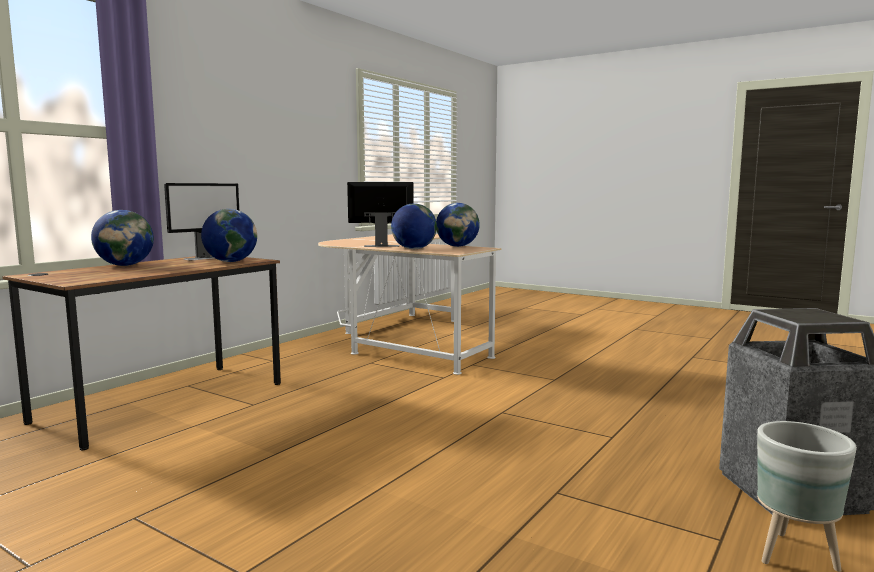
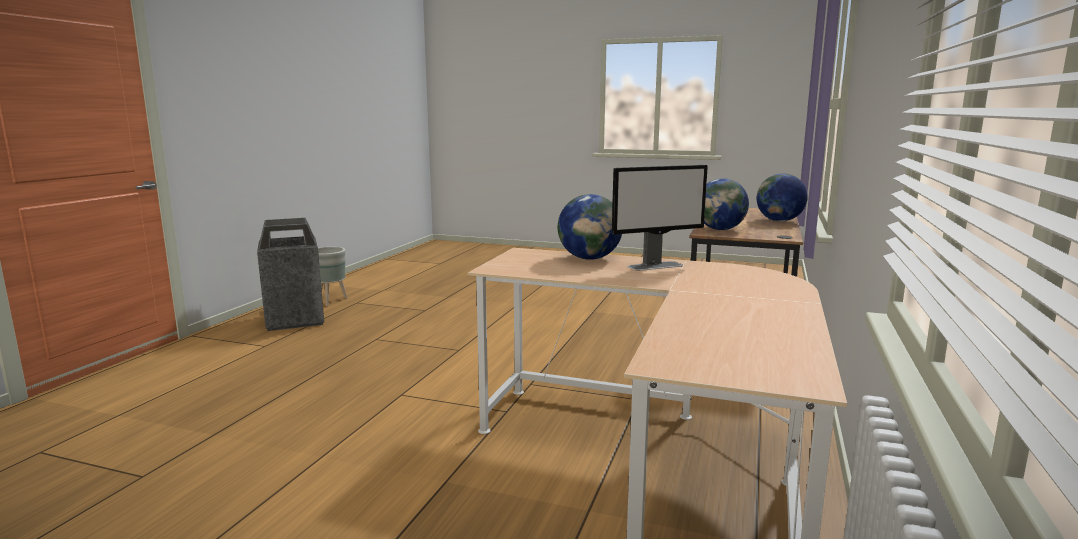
camera: 165 degrees right, 5 degrees up
(206, 258) = (768, 232): monitor -> none
(457, 246) = (539, 272): globe -> none

